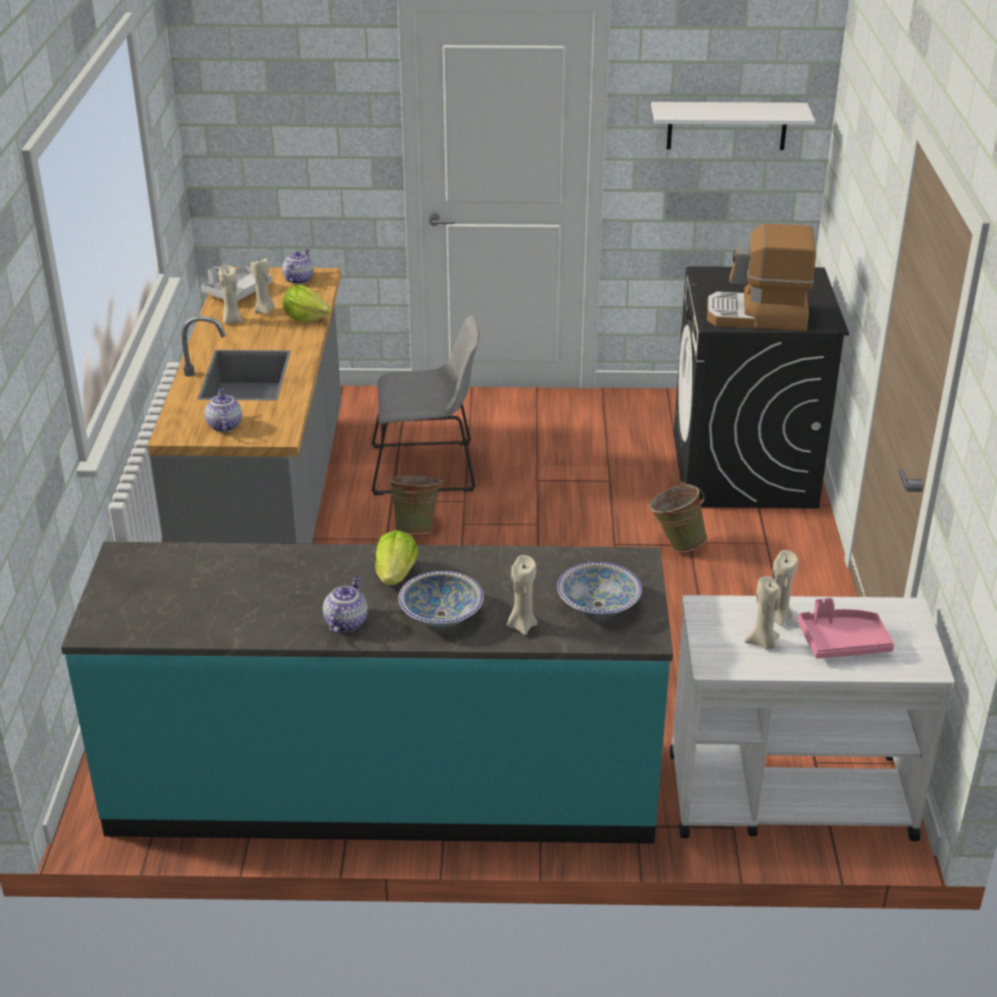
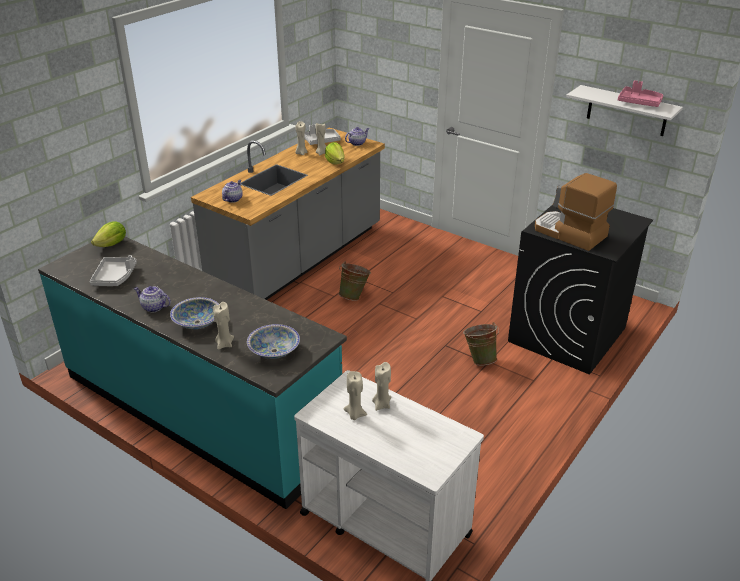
camera: 35 degrees right, 0 degrees up
(218, 606) = (115, 277): none -> grey tray
(346, 622) = (153, 307): teapot -> teapot turned 120 degrees counterclockwise
(396, 575) = (204, 295): lettuce -> lettuce (112, 244)
(428, 468) = (393, 269): grey chair -> none
(842, 642) = (399, 436): pink tray -> pink tray (639, 102)

